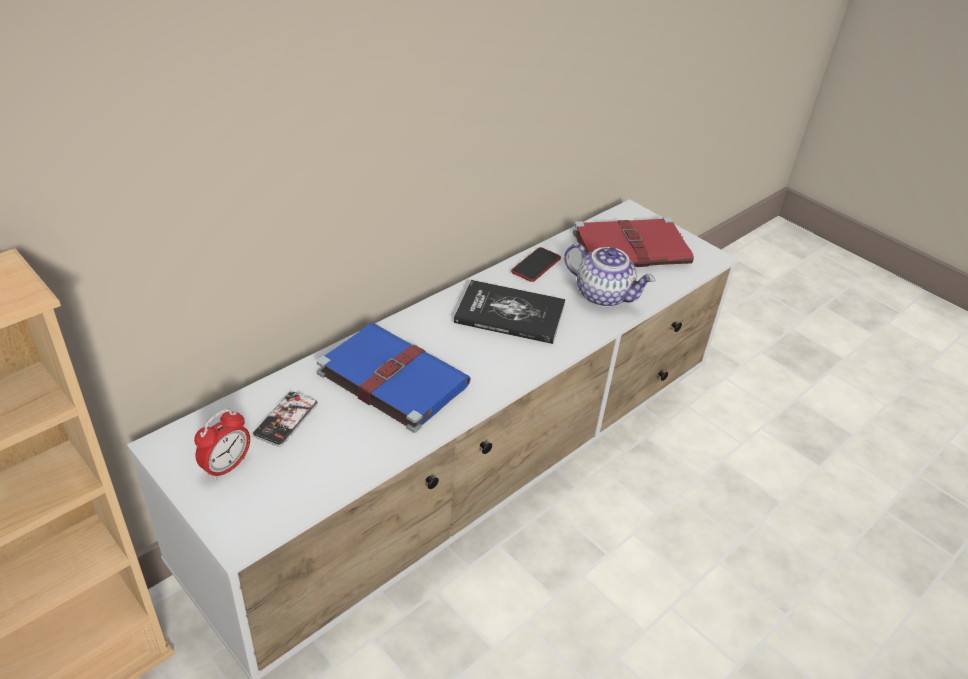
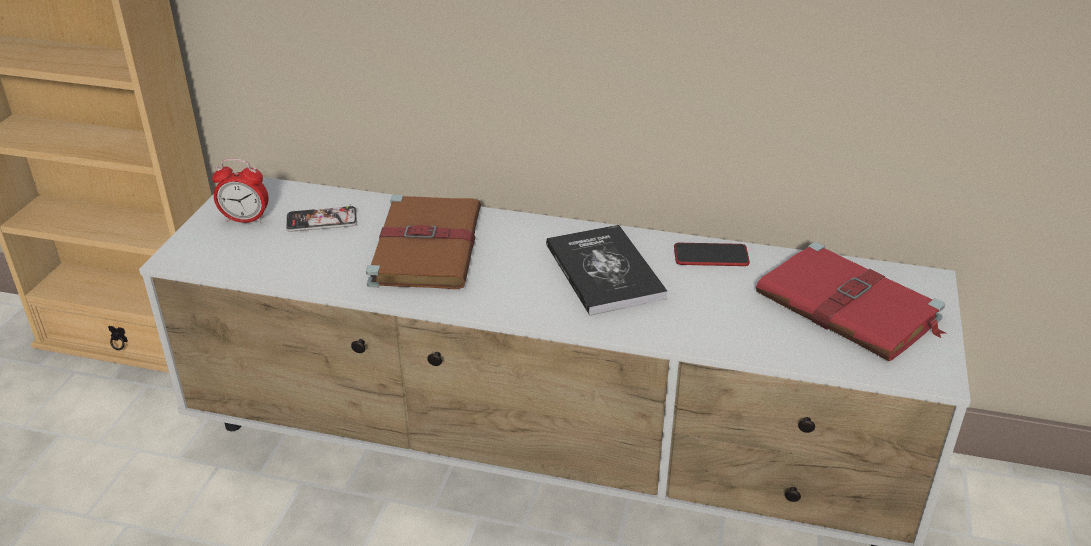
camera: 60 degrees right, 5 degrees down
(390, 378) = (427, 245): blue book -> brown book
(604, 295) = (723, 319): teapot -> none

